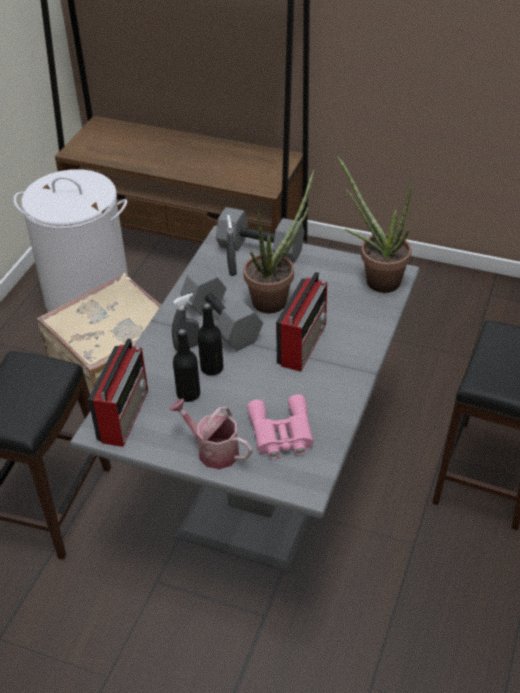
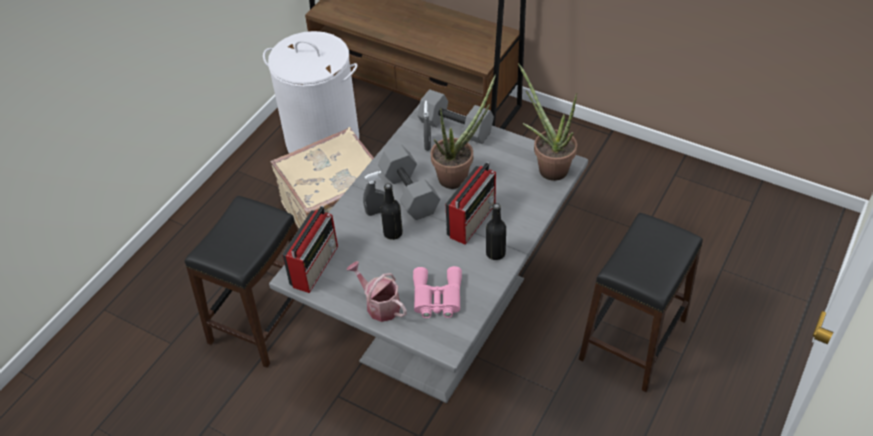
camera: 10 degrees right, 5 degrees up
(188, 394) = (369, 254): black bottle -> black bottle (495, 253)

